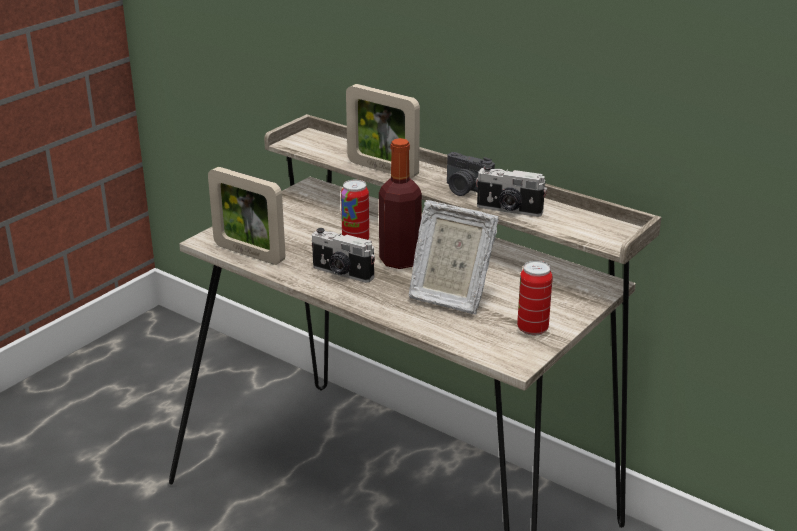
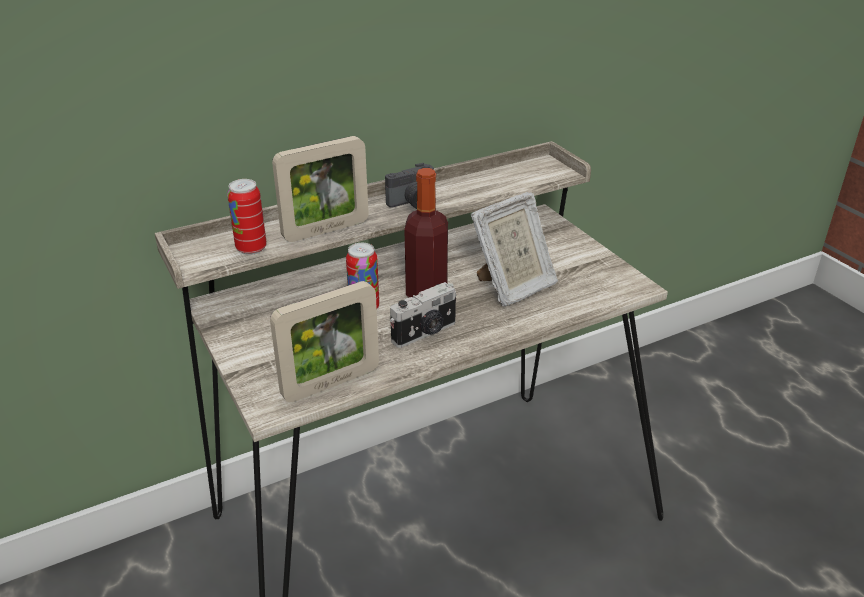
camera: 65 degrees left, 5 degrees up
(509, 210) = (471, 195): camera -> none
(532, 329) = (591, 264): can -> can (251, 248)

